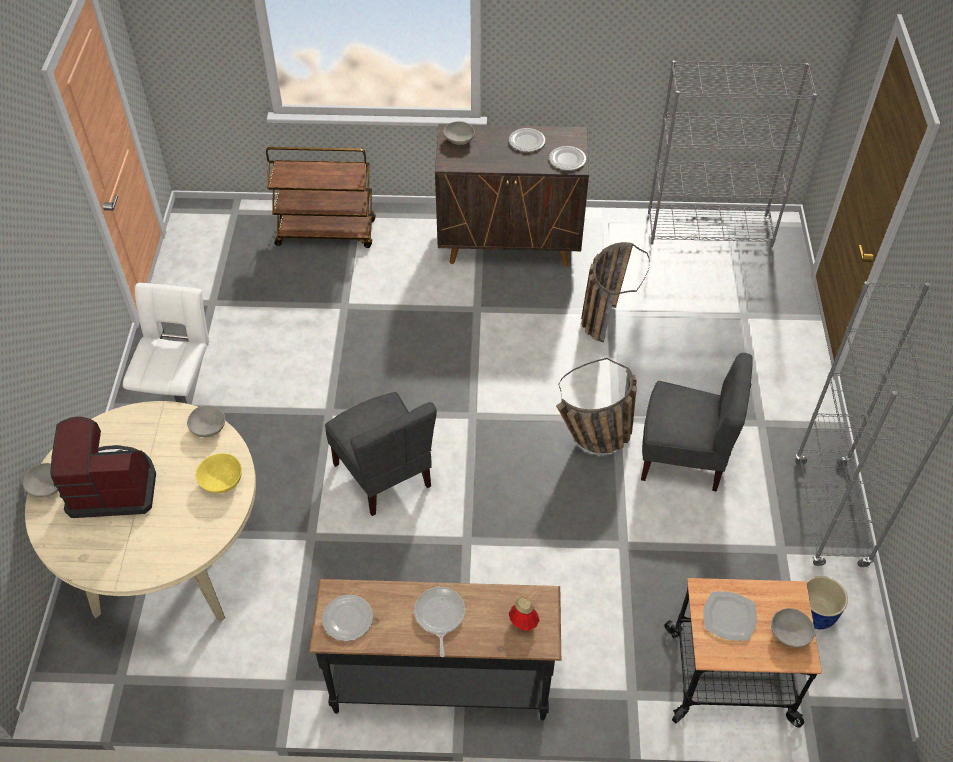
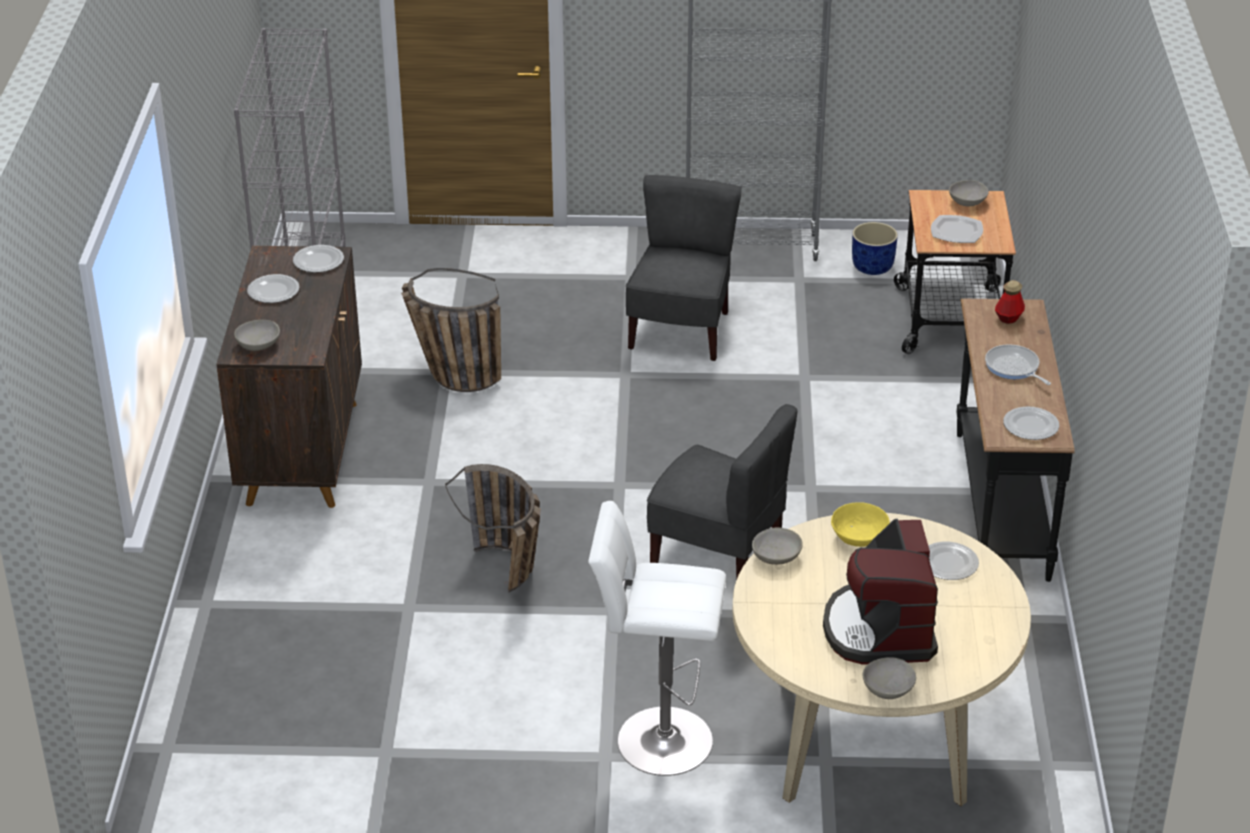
camera: 90 degrees left, 15 degrees down
(178, 539) = (949, 564): none -> plate
(327, 232) = (242, 634): brown cart -> none
(384, 475) = (717, 556): grey chair -> grey chair turned 60 degrees clockwise
(439, 616) = (1013, 368): frying pan -> frying pan turned 60 degrees clockwise
(594, 442) = (660, 391): basket -> basket (509, 577)

